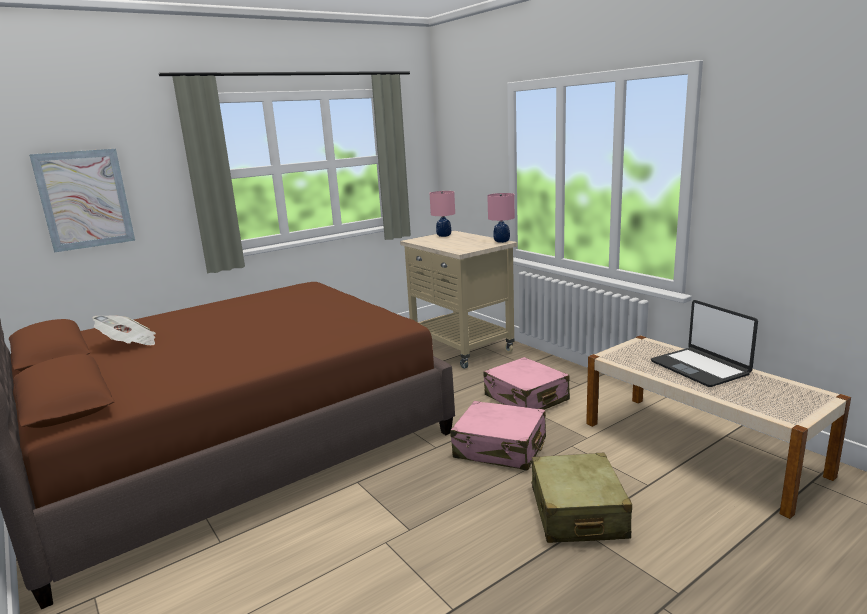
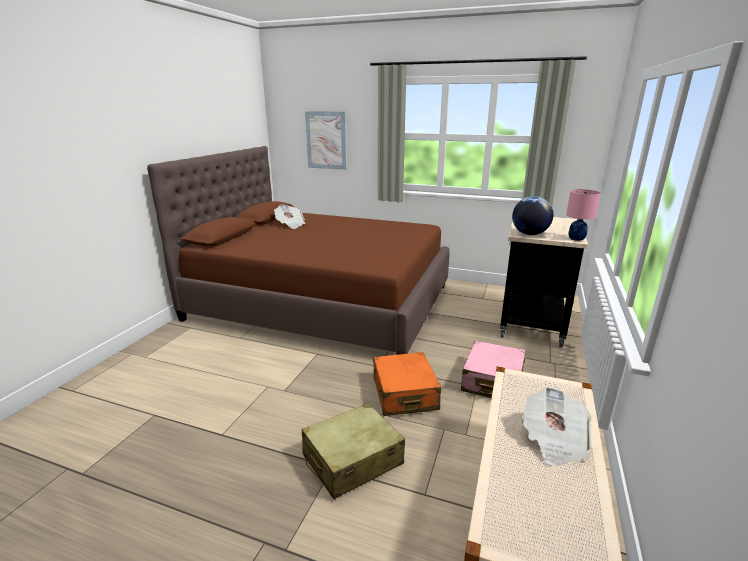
camera: 55 degrees right, 5 degrees up
(443, 236) = (554, 220): pink table lamp -> none
(461, 348) = (531, 324): beige cart -> black cart
(466, 248) = (529, 234): none -> globe
(500, 448) = (404, 394): pink suitcase -> orange suitcase
(700, 368) = (553, 441): laptop -> newspaper

